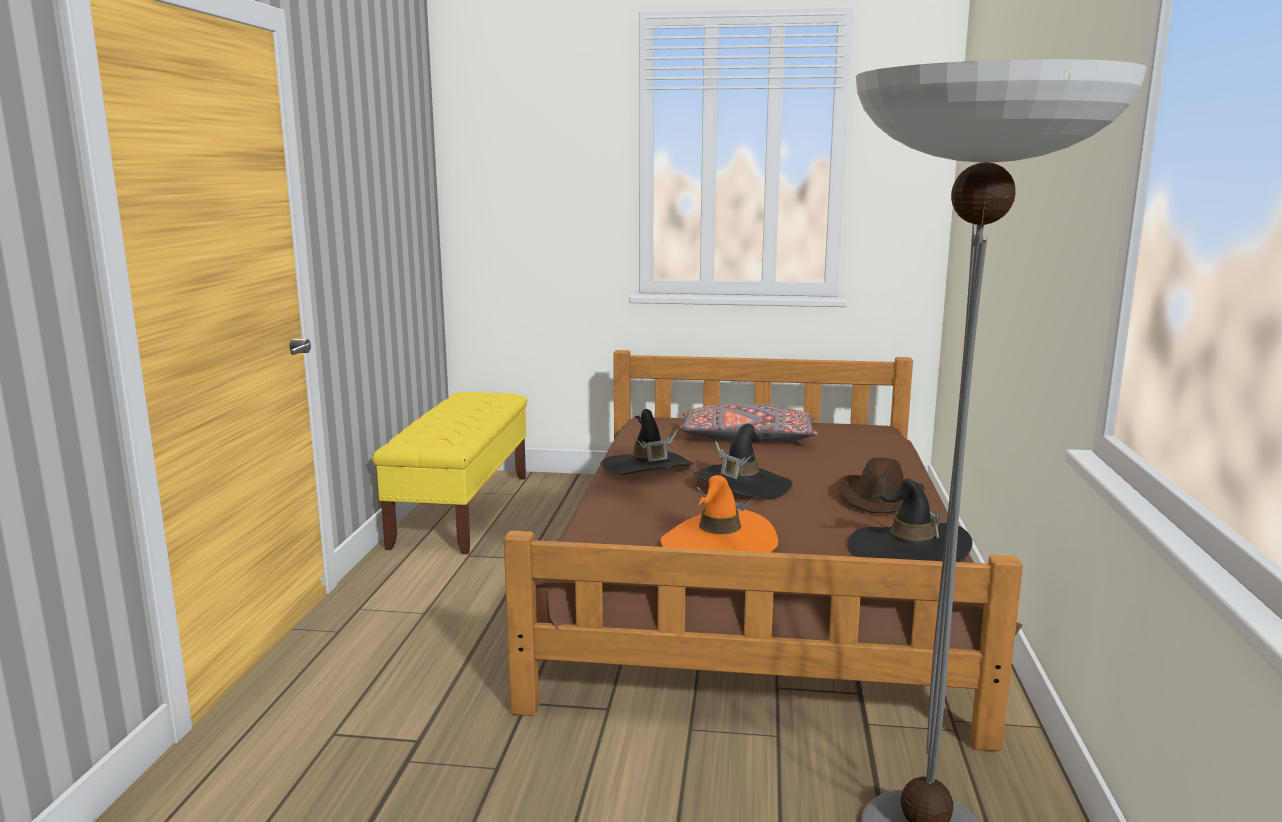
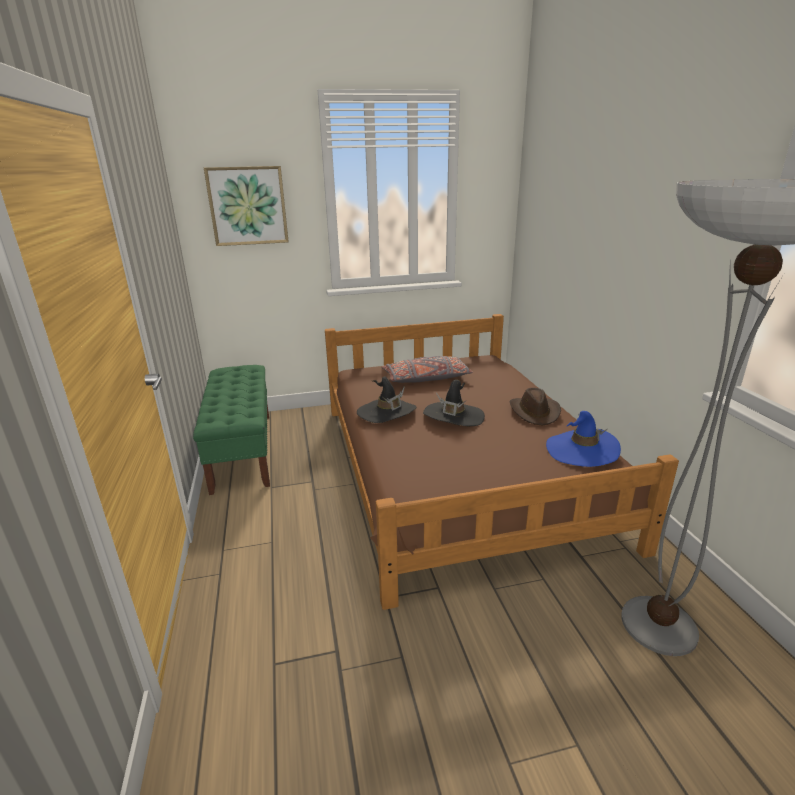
camera: 20 degrees left, 10 degrees up
(462, 509) = (242, 450): yellow bench -> green bench
(530, 167) = (248, 206): none -> picture
(718, 545) = (479, 469): orange hat -> none
(908, 551) = (581, 450): black hat -> blue hat

